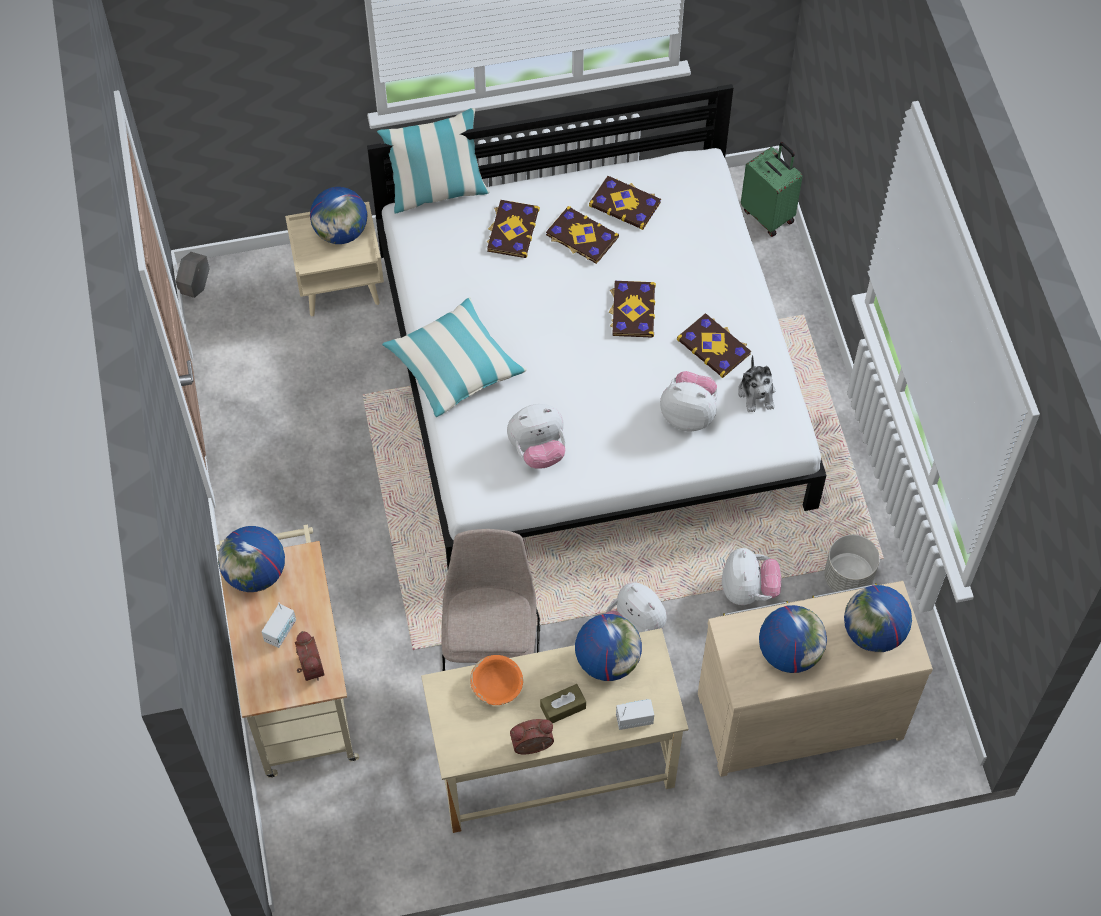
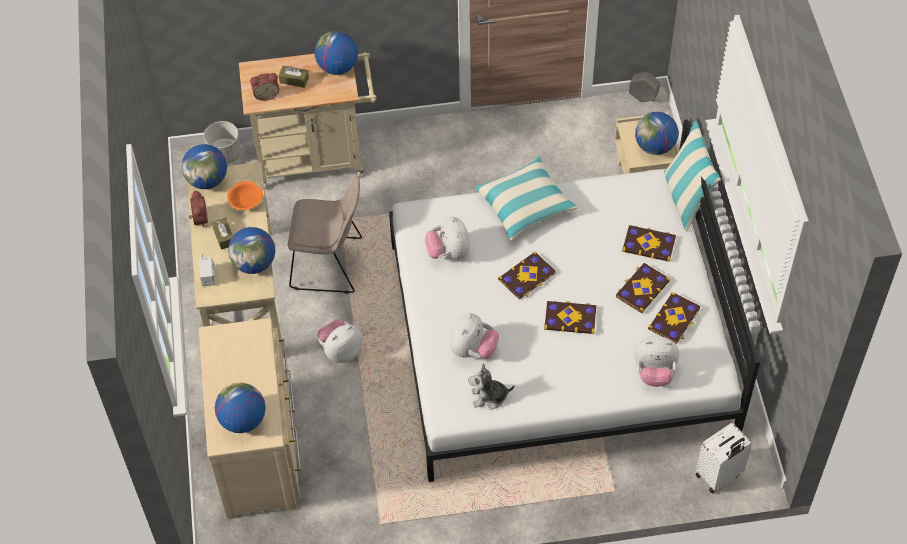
camera: 95 degrees right, 5 degrees down
(281, 631) = (294, 80): radio -> brown tissue box
(714, 346) = (535, 371): book -> book (527, 277)
(748, 590) = (362, 427): plush toy -> plush toy (654, 372)
(768, 215) = (719, 475): green suitcase -> white suitcase
(789, 652) = (236, 364): globe -> globe (207, 180)
(848, 578) = (365, 497): grey planter -> grey planter (224, 154)

